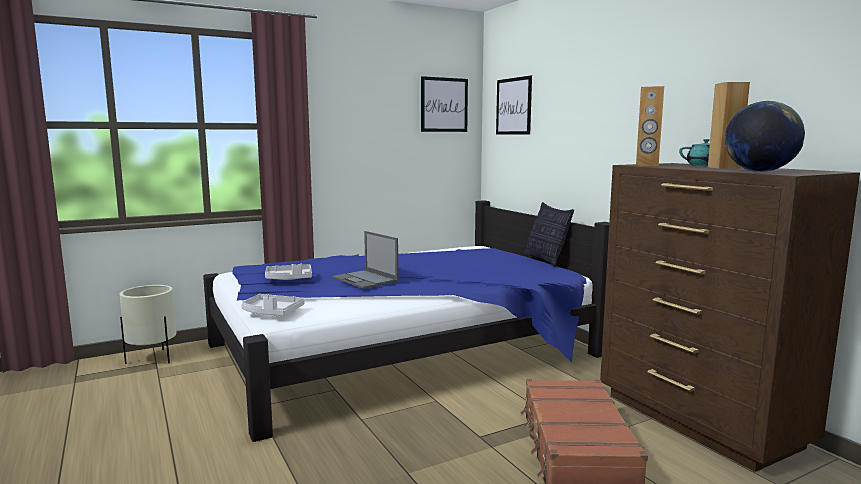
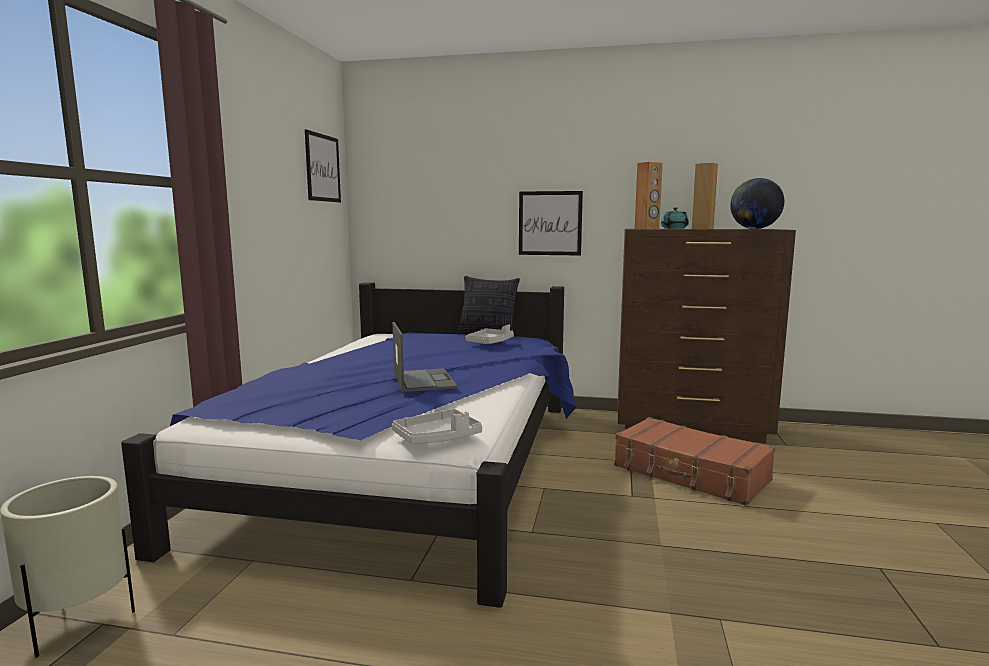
camera: 50 degrees left, 0 degrees up
(289, 279) = (339, 402): grey tray -> grey tray (490, 342)
(365, 279) = (423, 380): laptop -> laptop turned 105 degrees counterclockwise
(513, 106) = (406, 175): picture -> picture (550, 223)

